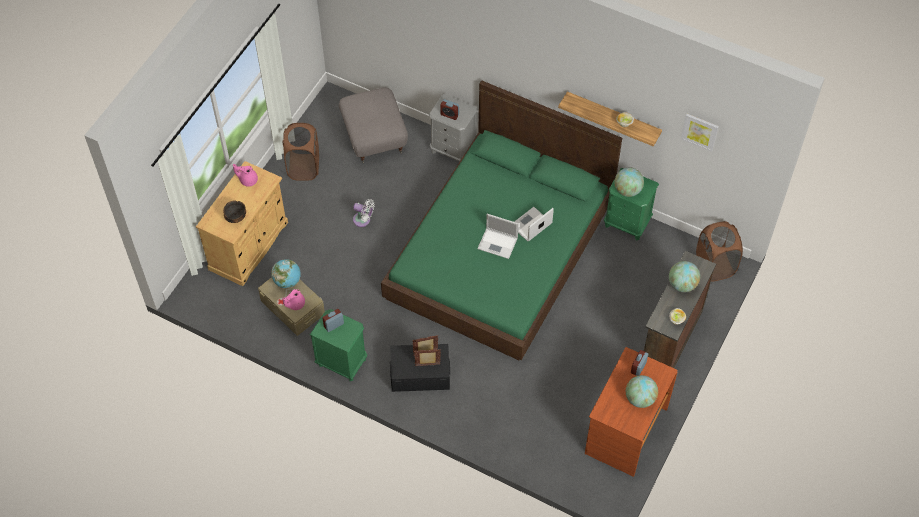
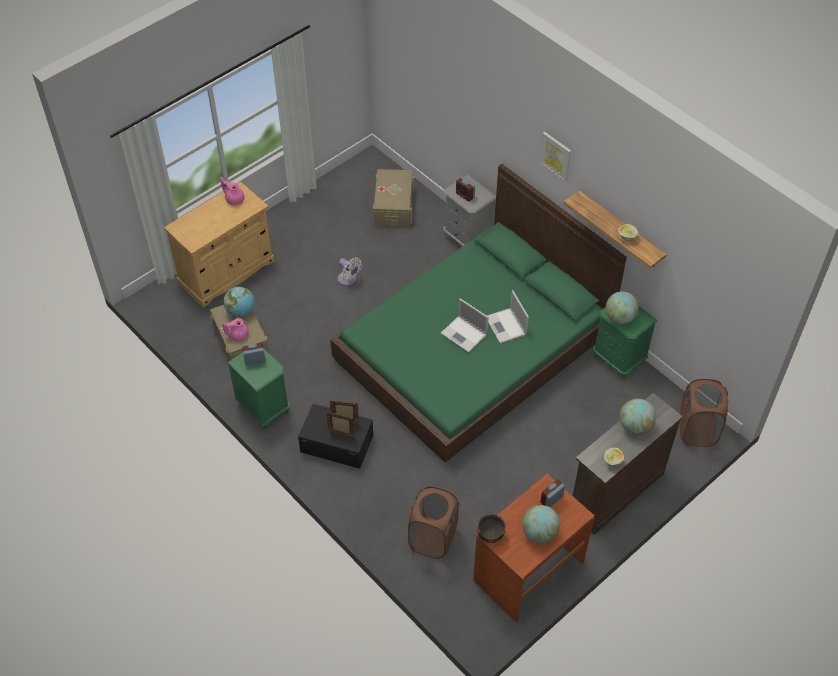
camera: 20 degrees right, 5 degrees down
(235, 217) = (205, 230): bowl -> bowl (490, 534)
(303, 167) = (313, 215): brown laundry basket -> brown laundry basket (433, 538)
(373, 137) = (393, 206): grey ottoman -> beige storage box
(530, 225) = (506, 326): laptop -> laptop turned 90 degrees counterclockwise
(700, 131) = (704, 263): picture -> picture (556, 156)

